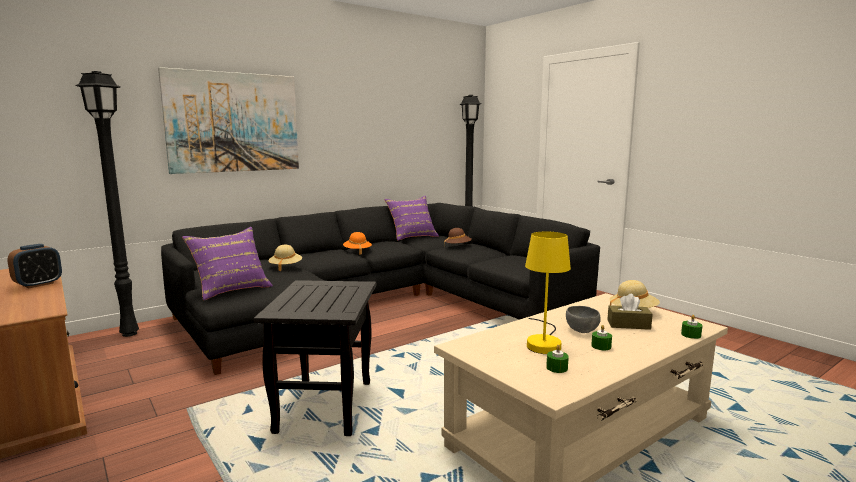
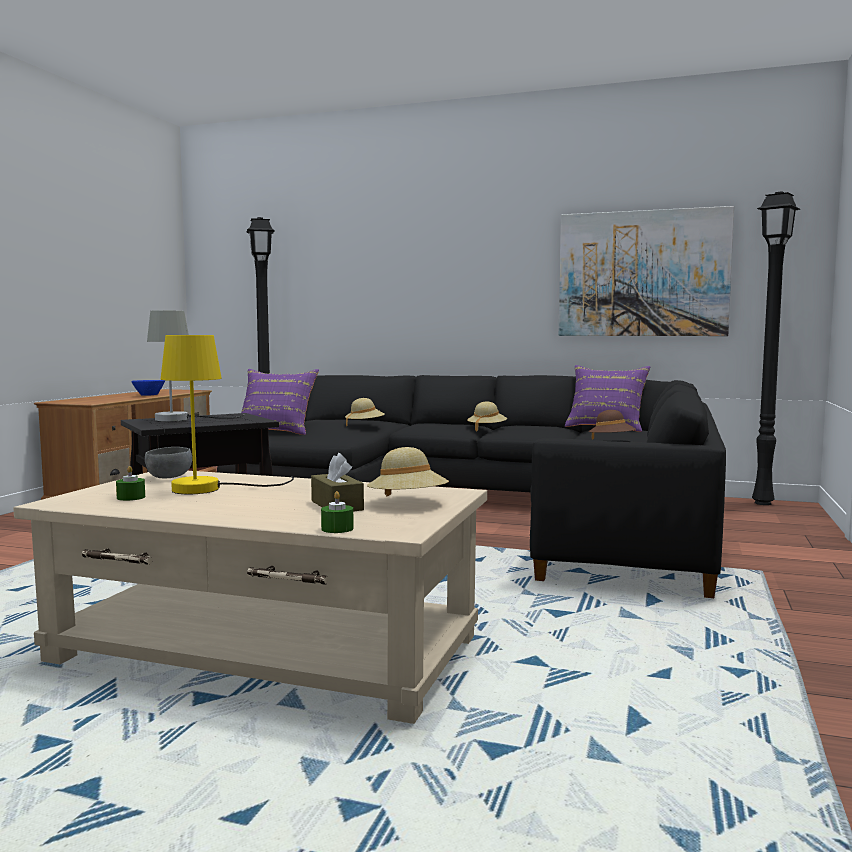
camera: 55 degrees right, 5 degrees down
(38, 284) = (149, 395): alarm clock -> blue bowl
(234, 122) = (394, 262): picture -> picture (642, 274)
(305, 300) = (182, 419): none -> grey table lamp
(357, 251) = (486, 429): orange hat -> beige hat
(582, 330) = (279, 494): grey bowl -> grey bowl (169, 477)
(601, 346) = (226, 503): green candle -> none

